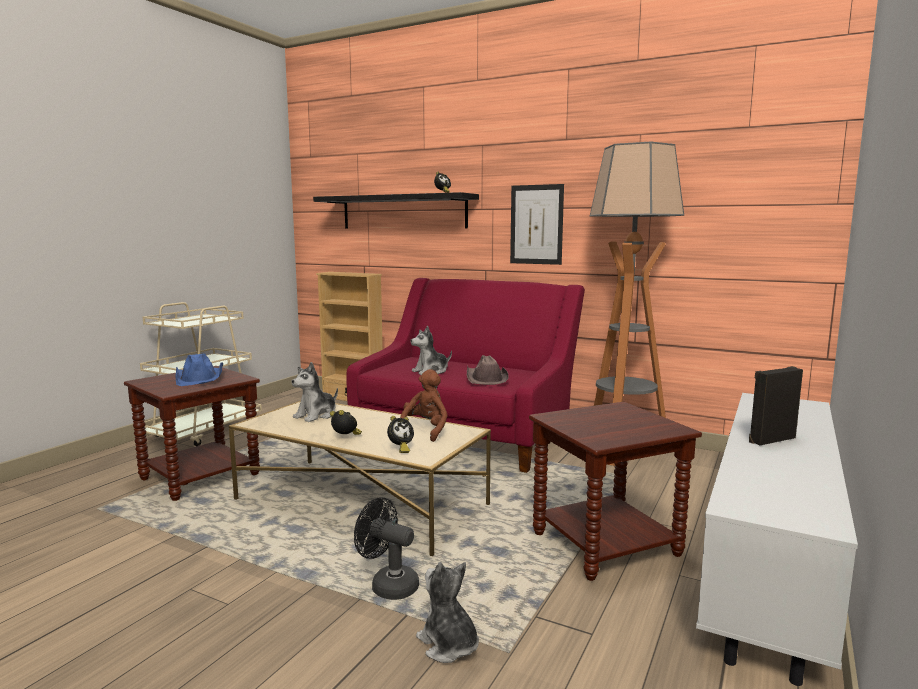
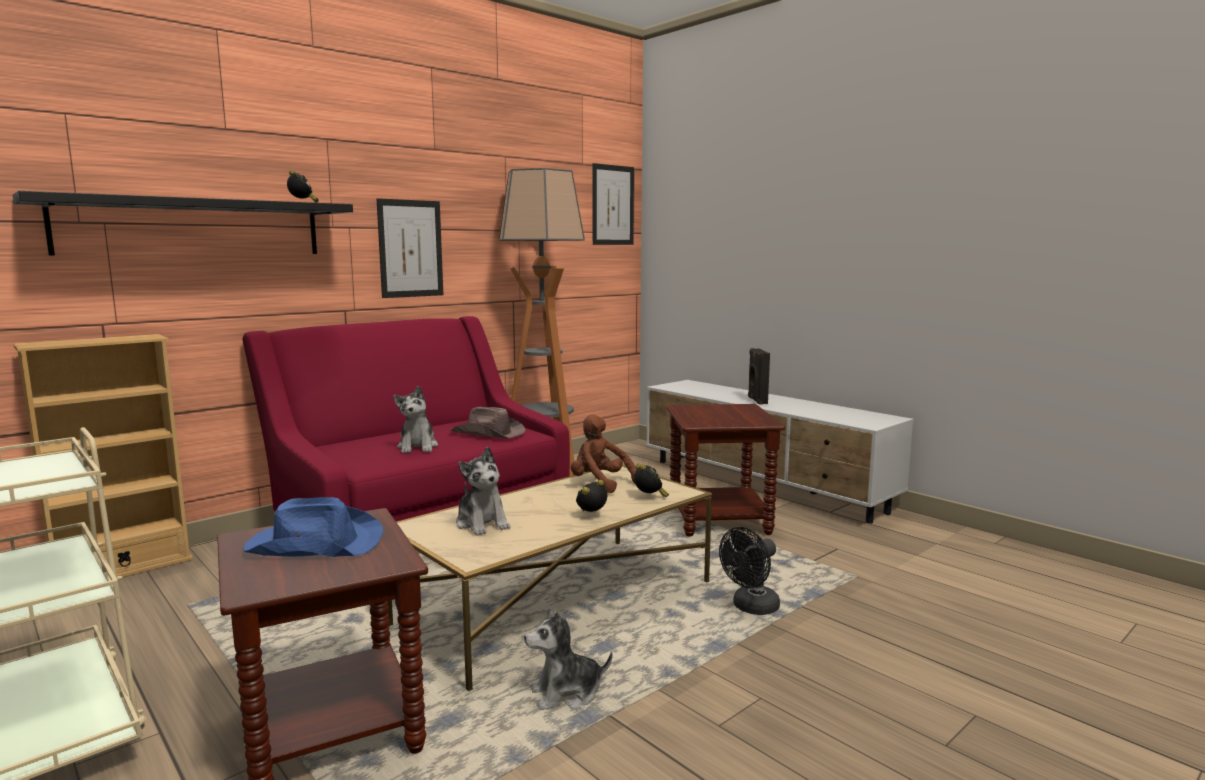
camera: 70 degrees left, 0 degrees up
(448, 645) = (846, 595): plush toy -> plush toy (566, 694)
(795, 171) = (613, 205): none -> picture

